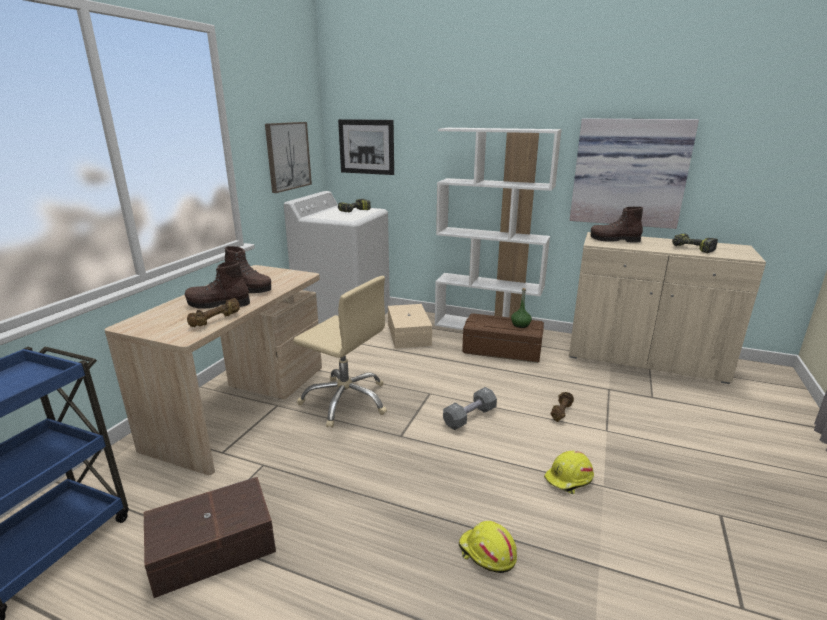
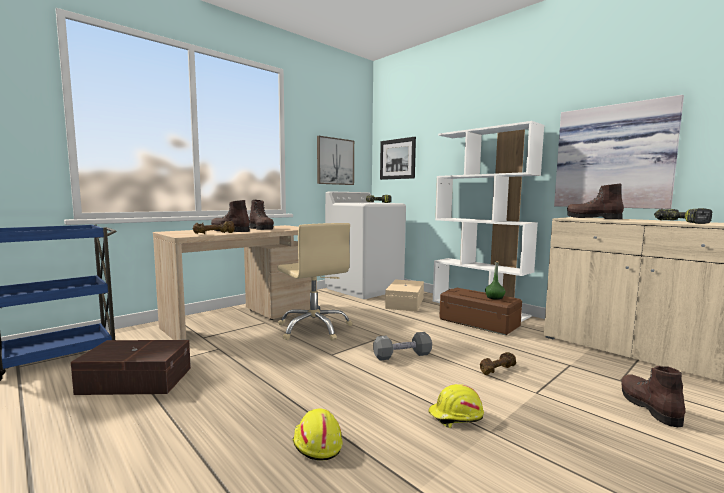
camera: 25 degrees right, 15 degrees down
(684, 421) = (648, 406): none -> brown boot

